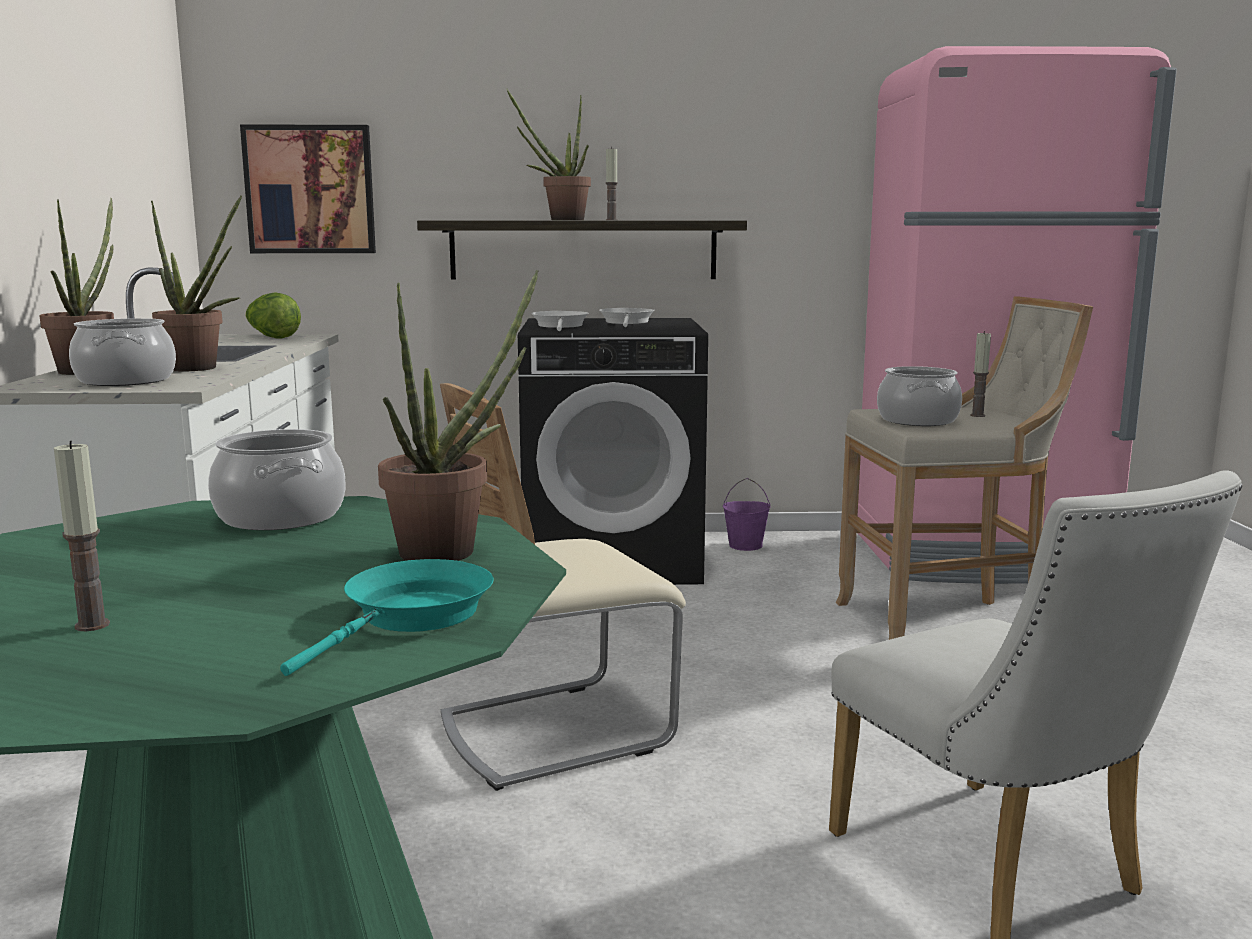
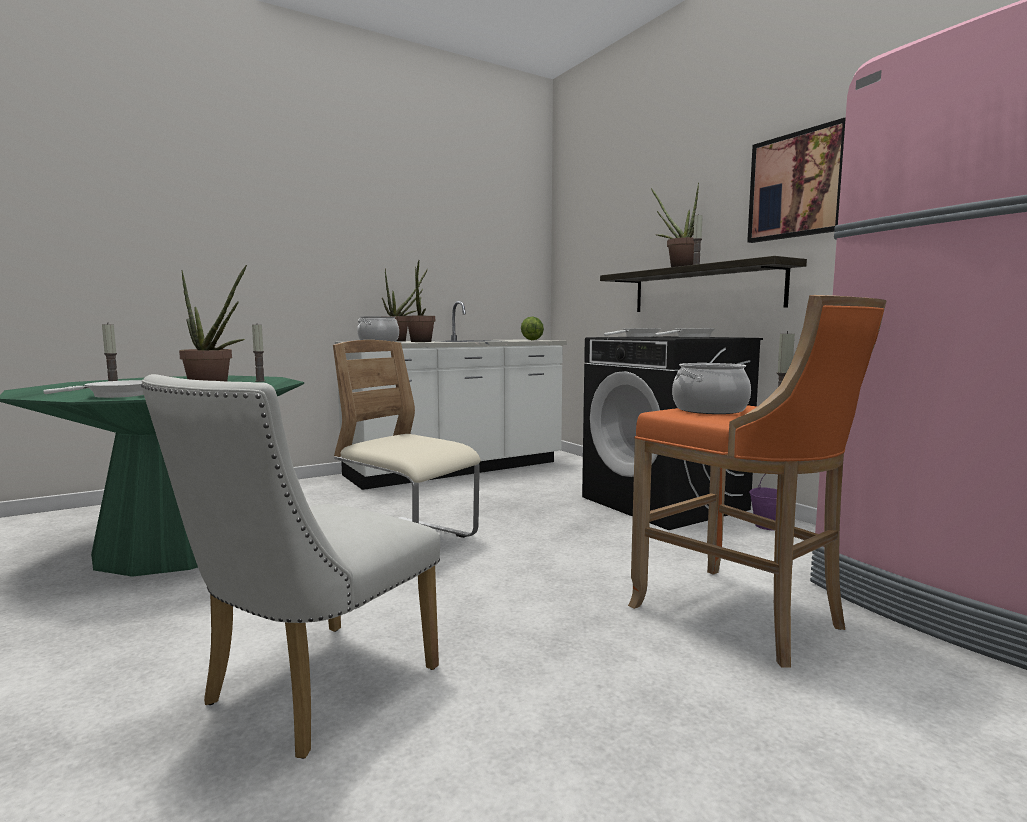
camera: 60 degrees right, 5 degrees down
(281, 517) = (260, 381): cooking pot -> candle
(310, 190) = (586, 264): picture -> picture (797, 185)
(412, 617) = (114, 395): turquoise frying pan -> white frying pan
(946, 625) = (743, 617): beige stool -> orange stool

